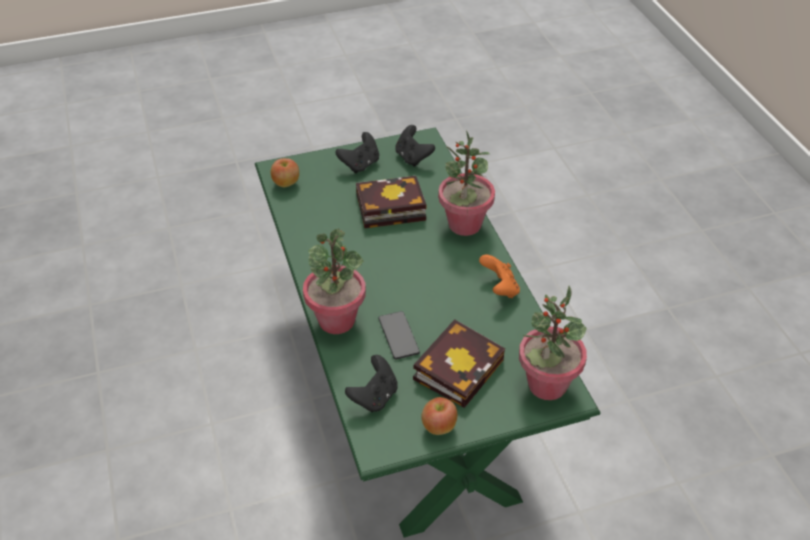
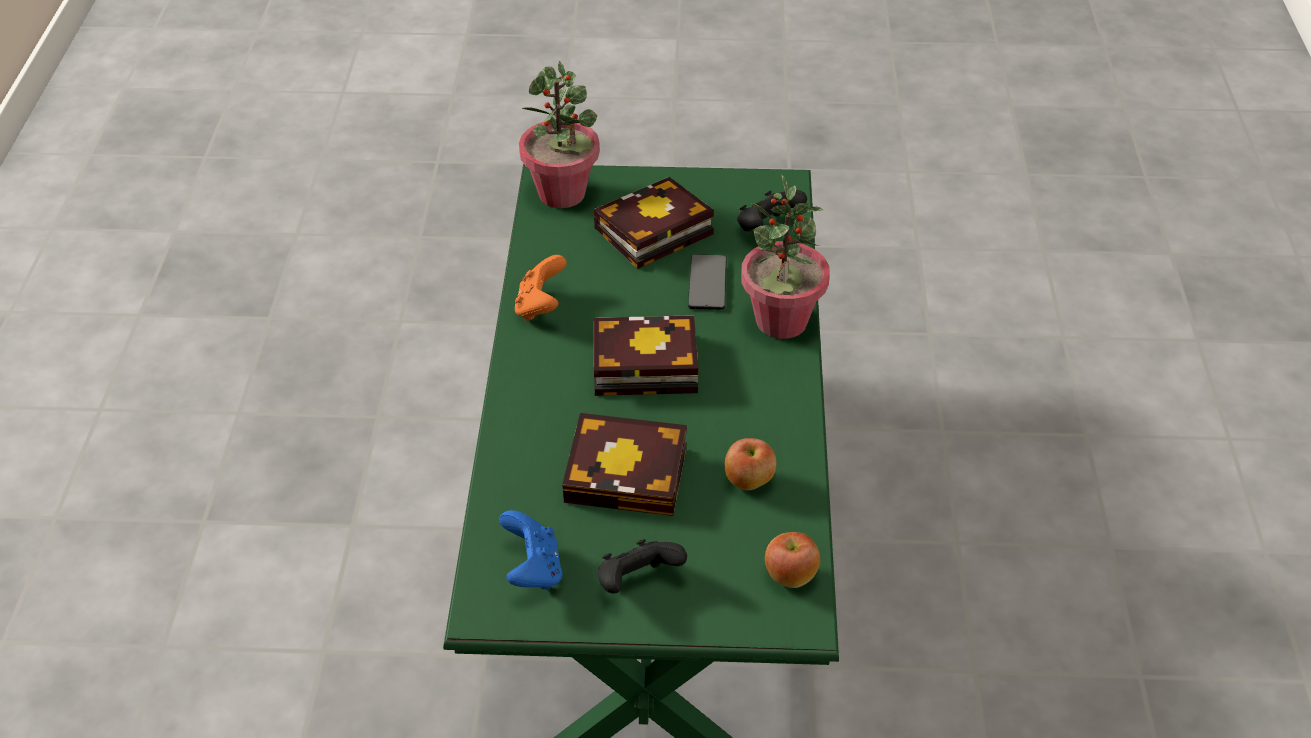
camera: 160 degrees left, 0 degrees up
(413, 157) = (533, 570): black game controller -> blue game controller
(414, 267) = (639, 366): none -> book
(439, 427) = (707, 185): apple -> apple (749, 482)
(464, 225) = (526, 412): potted plant -> none

